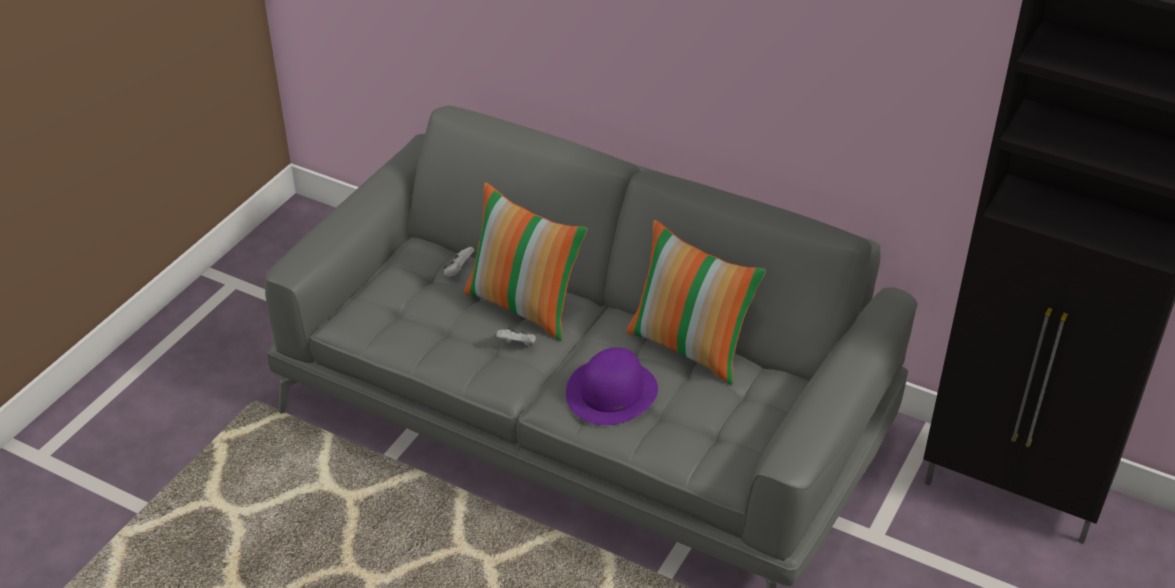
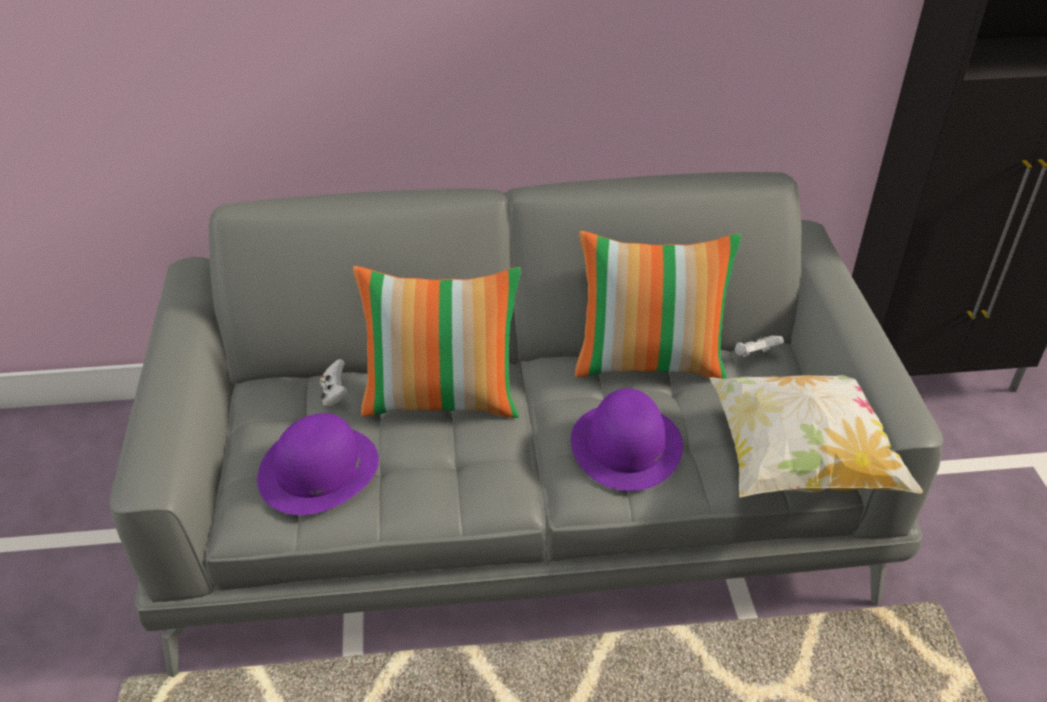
camera: 35 degrees left, 0 degrees up
(407, 313) = (318, 470): none -> purple hat
(517, 345) = (478, 444): white game controller -> white game controller (754, 355)
(723, 462) = (801, 461): none -> pillow

